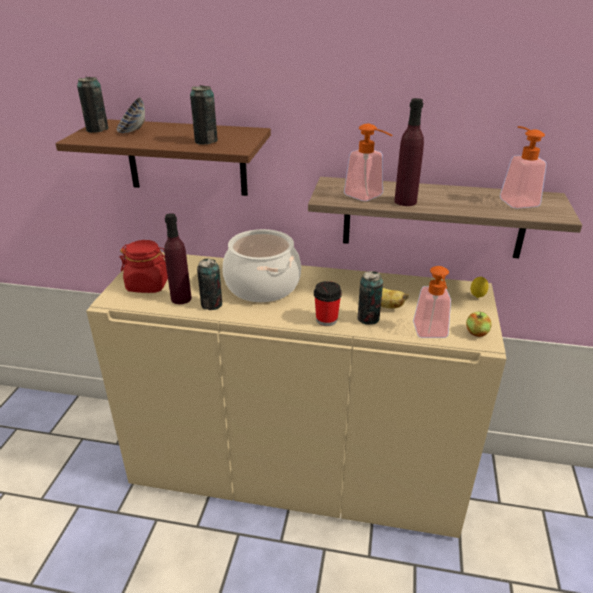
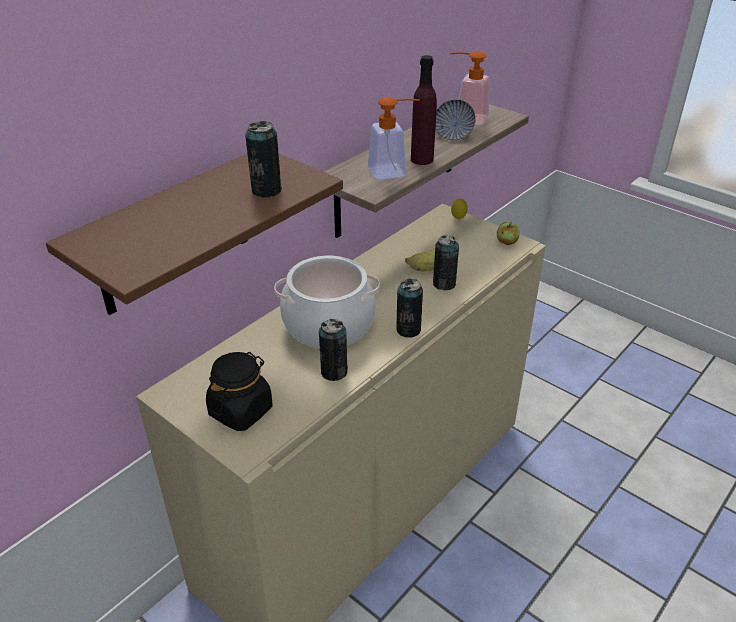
camera: 60 degrees left, 5 degrees up
(97, 129) = (108, 251): can -> can (408, 330)
(132, 131) = (155, 227): bowl -> bowl (453, 135)
(148, 285) = (241, 411): red jar -> black jar
(181, 298) = (299, 391): purple bottle -> none
(326, 320) = (427, 307): cup -> none
(431, 334) = (492, 263): soap dispenser -> none

